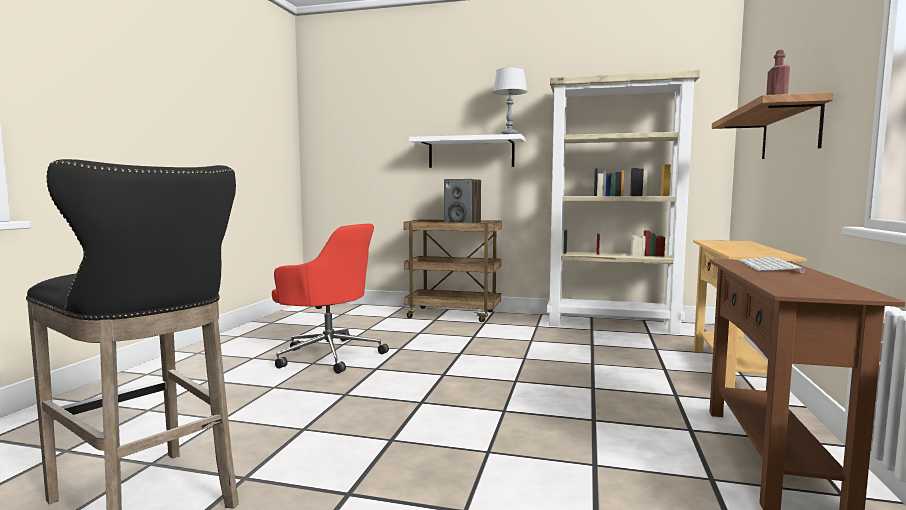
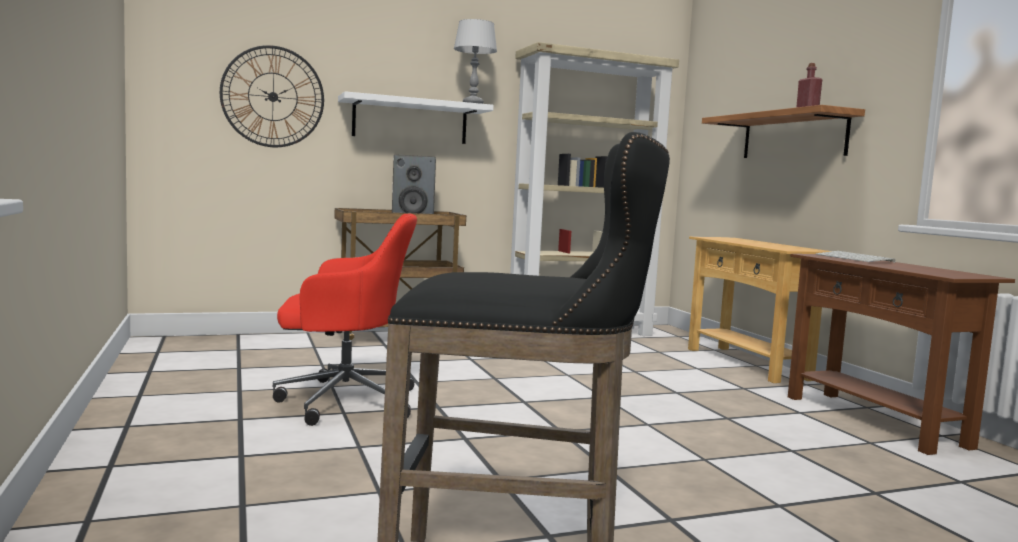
camera: 35 degrees left, 0 degrees up
(378, 145) = (273, 97): none -> wall clock

